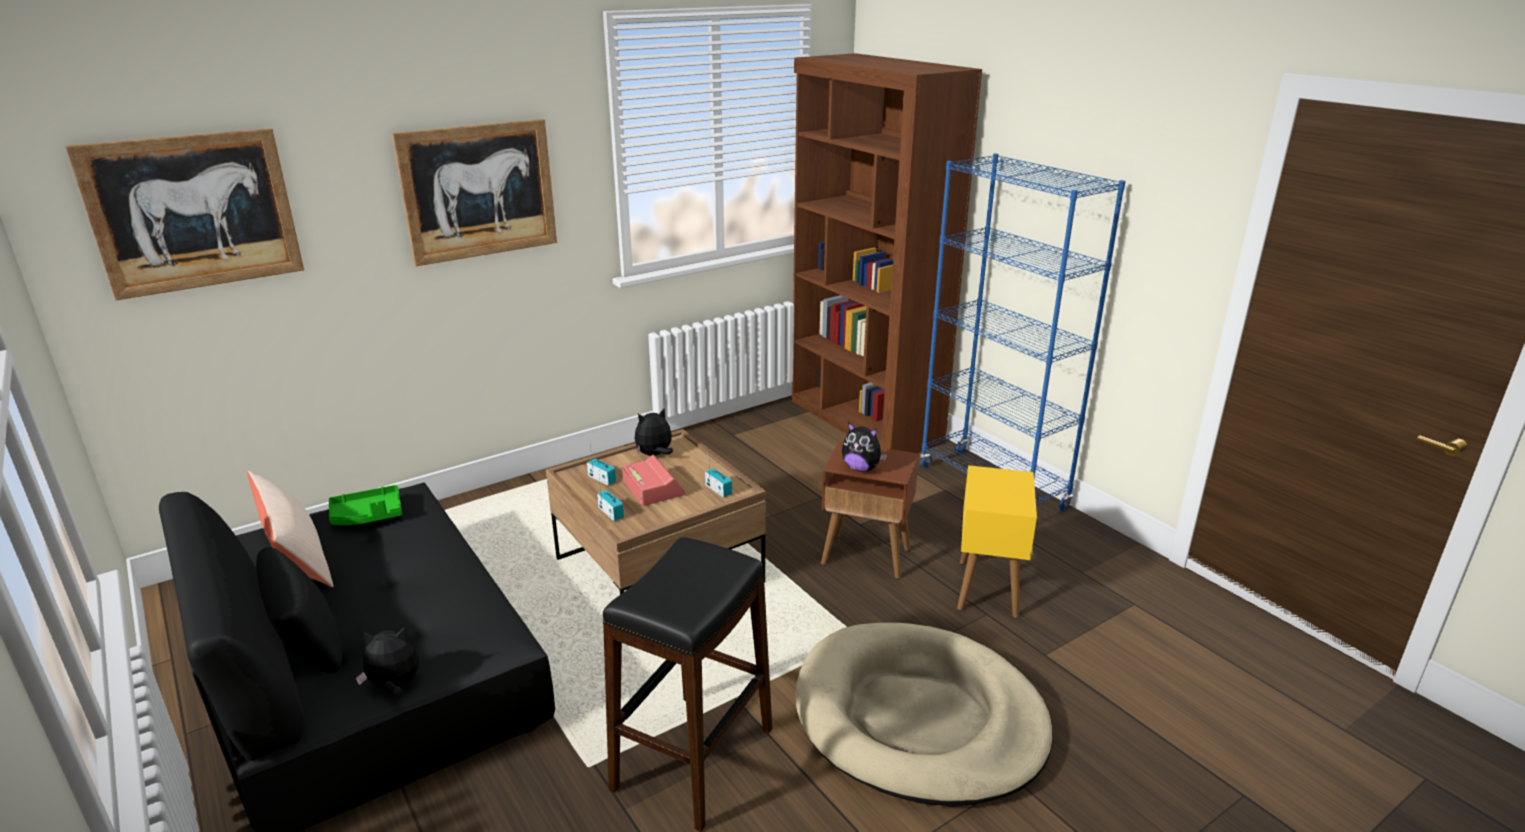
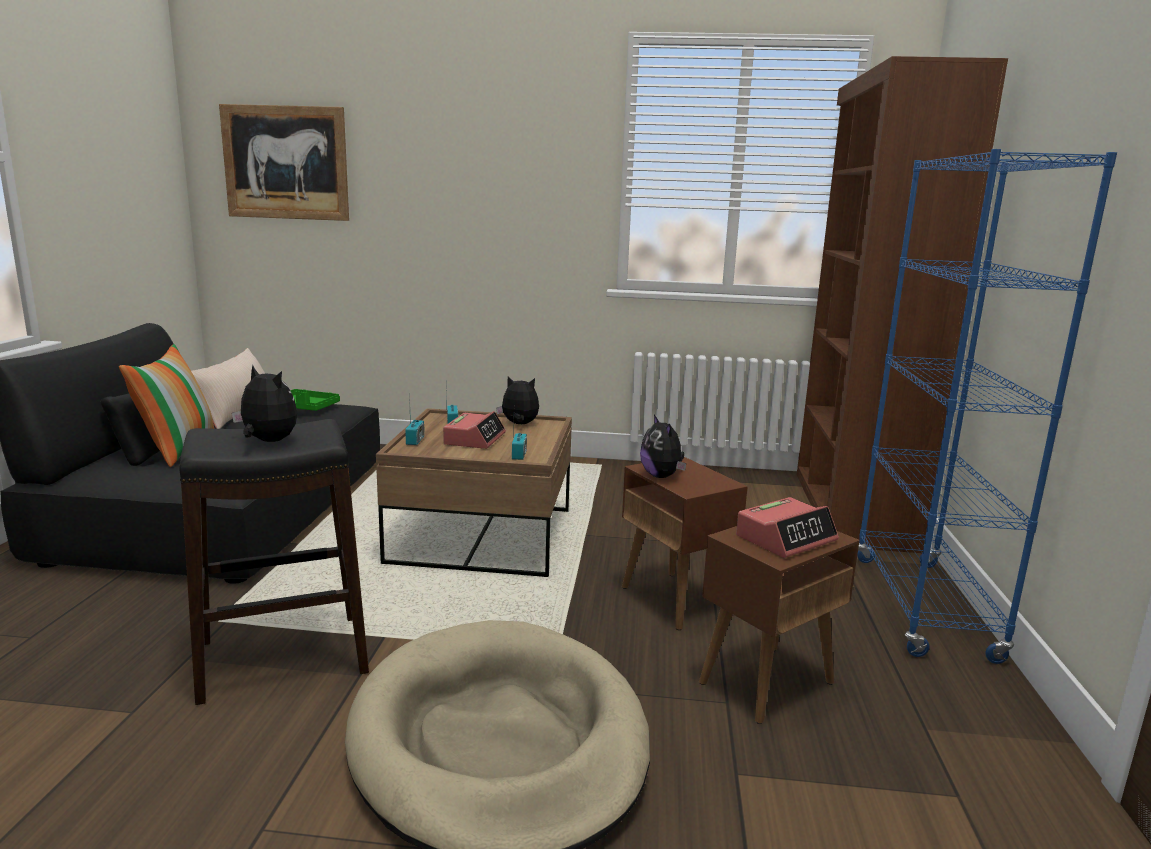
camera: 40 degrees right, 10 degrees down
(347, 630) = (178, 449): none -> pillow
(395, 685) = (134, 480): plush toy -> plush toy (267, 441)
(479, 191) = (491, 182): picture -> none
(987, 588) = (767, 682): yellow side table -> brown side table
(1003, 490) = (786, 538): none -> alarm clock

